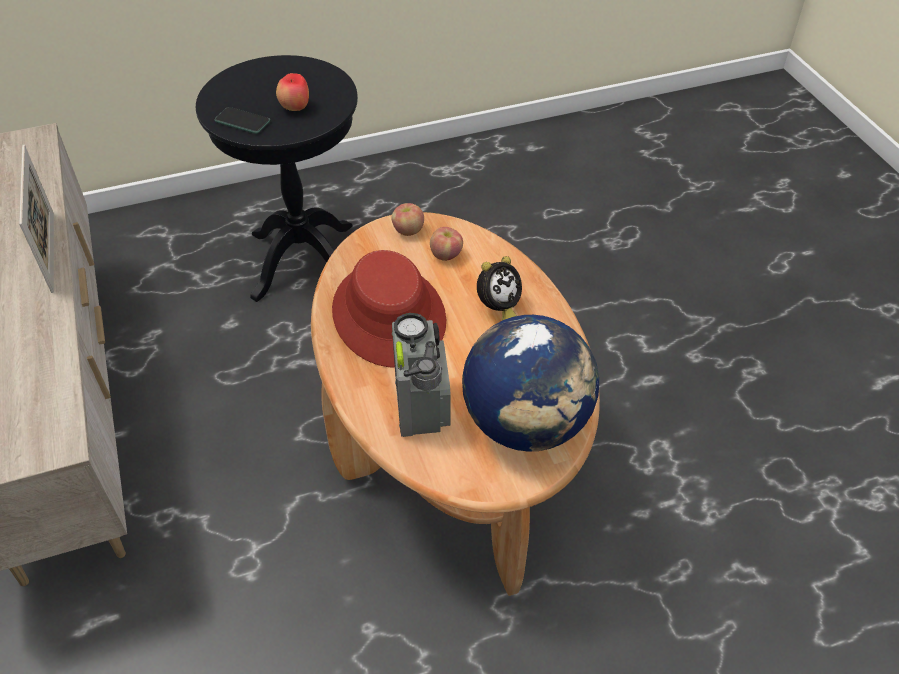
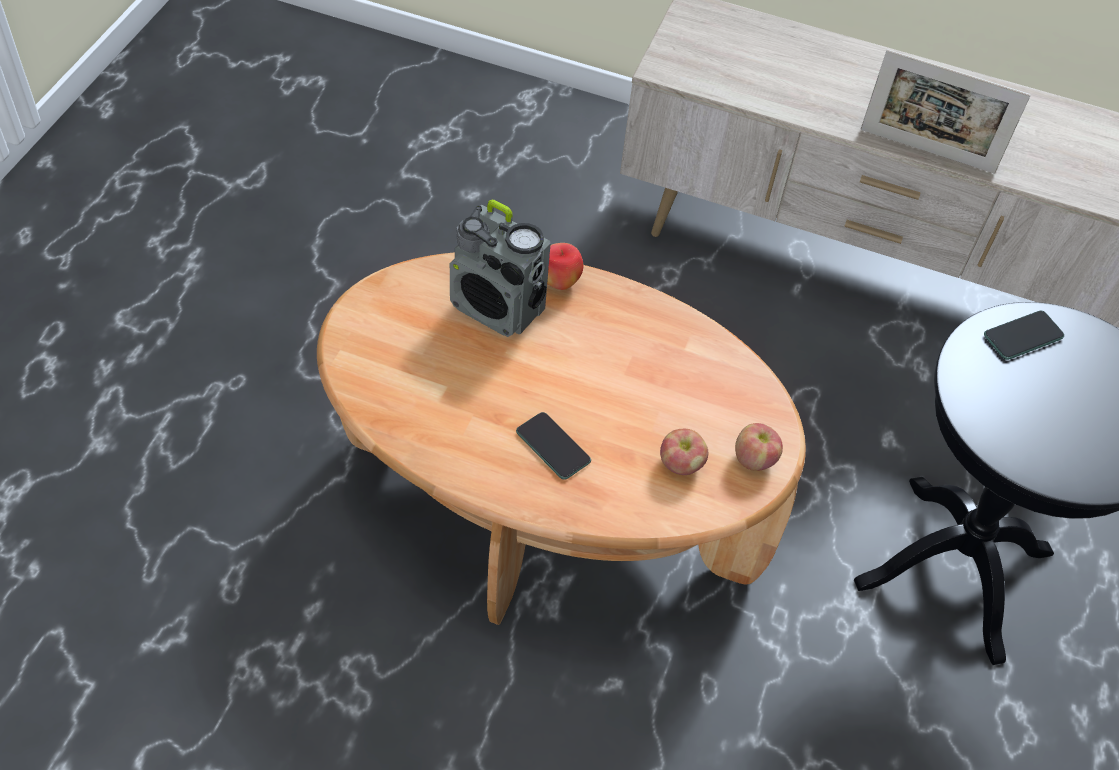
camera: 125 degrees right, 5 degrees up
(295, 108) = (1019, 399): apple -> apple (559, 282)
(389, 315) = (633, 358): red hat -> none
(498, 310) = (553, 446): alarm clock -> phone
(526, 424) = (398, 362): globe -> none

